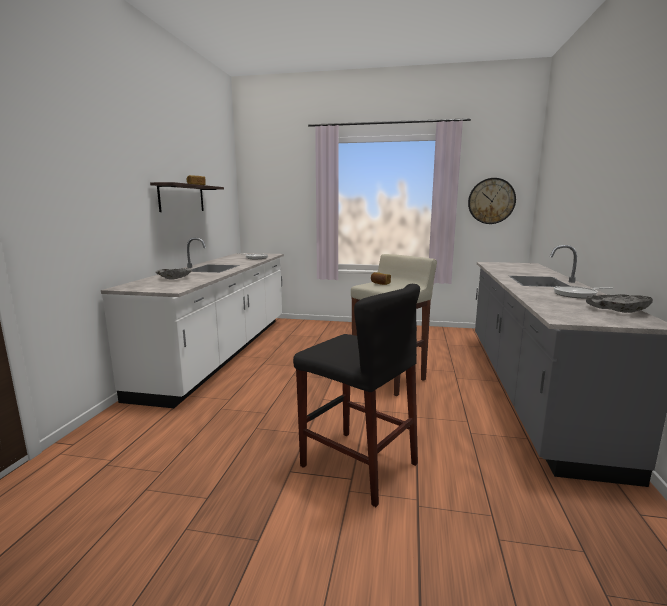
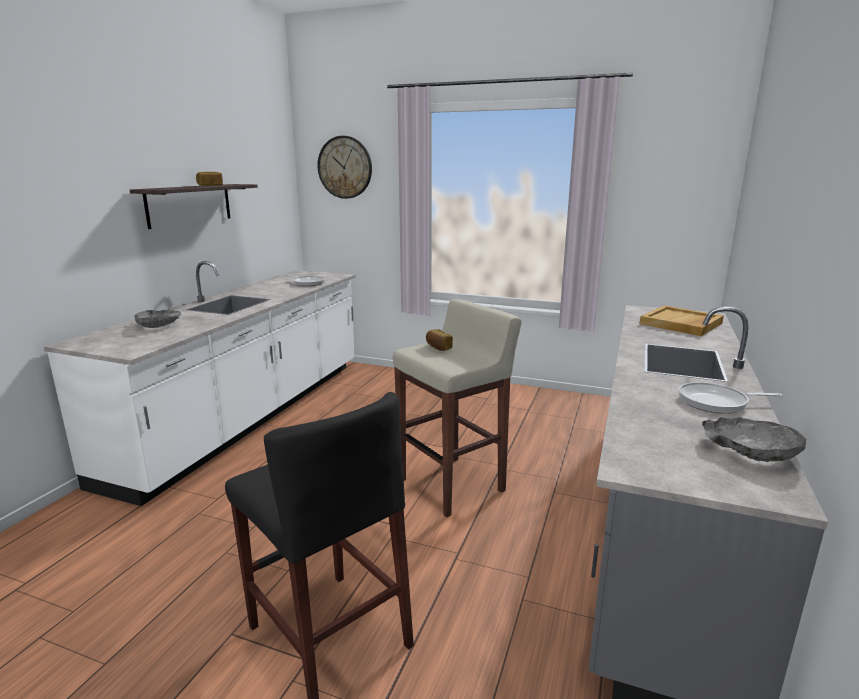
camera: 10 degrees right, 5 degrees up
(491, 201) = (665, 206): wall clock -> wall clock (345, 167)
(519, 267) = (681, 324): none -> beige tray

